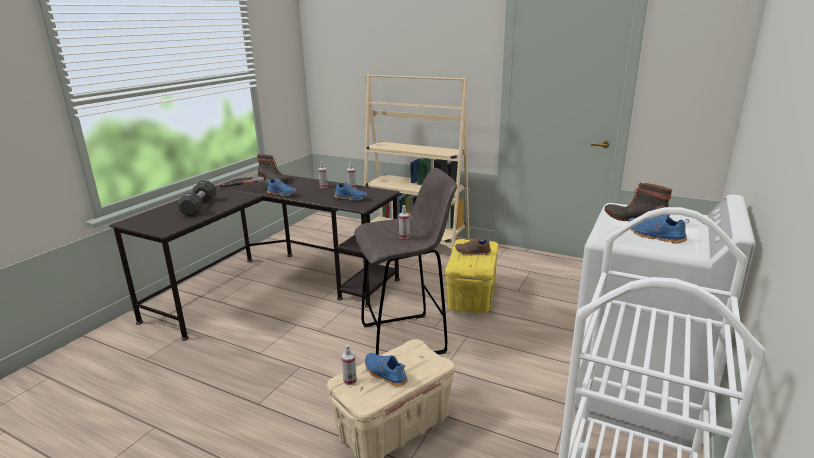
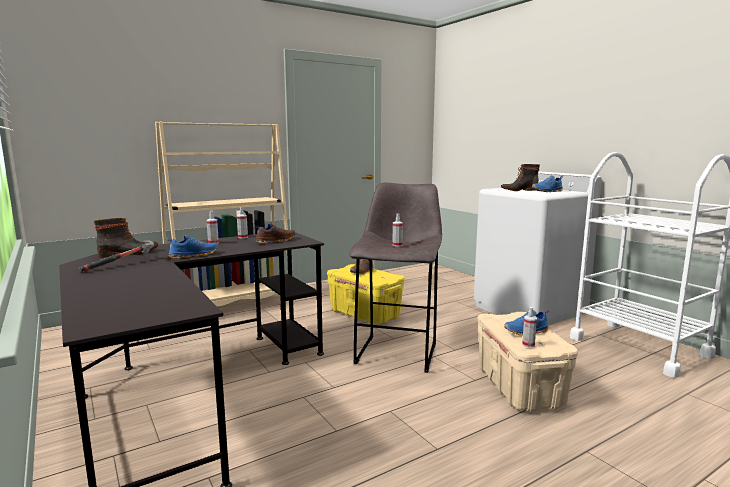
camera: 60 degrees left, 10 degrees down
(199, 207) = (137, 288): black dumbbell -> none
(351, 198) = (275, 241): blue shoe -> brown shoe

